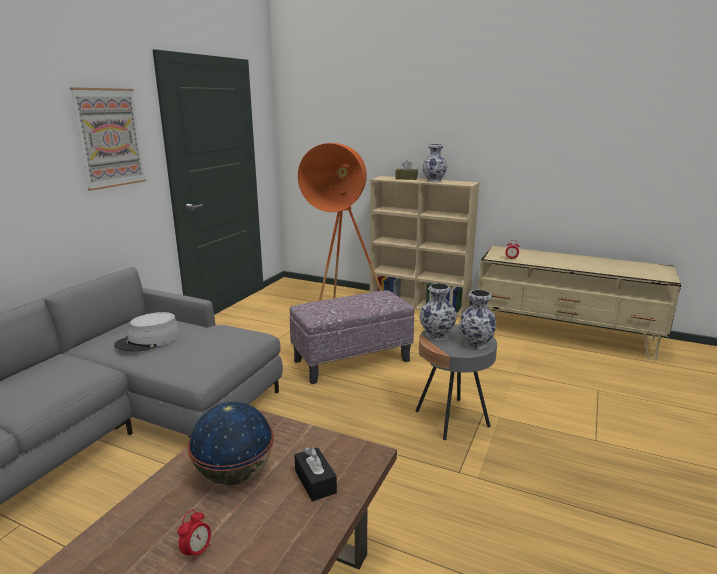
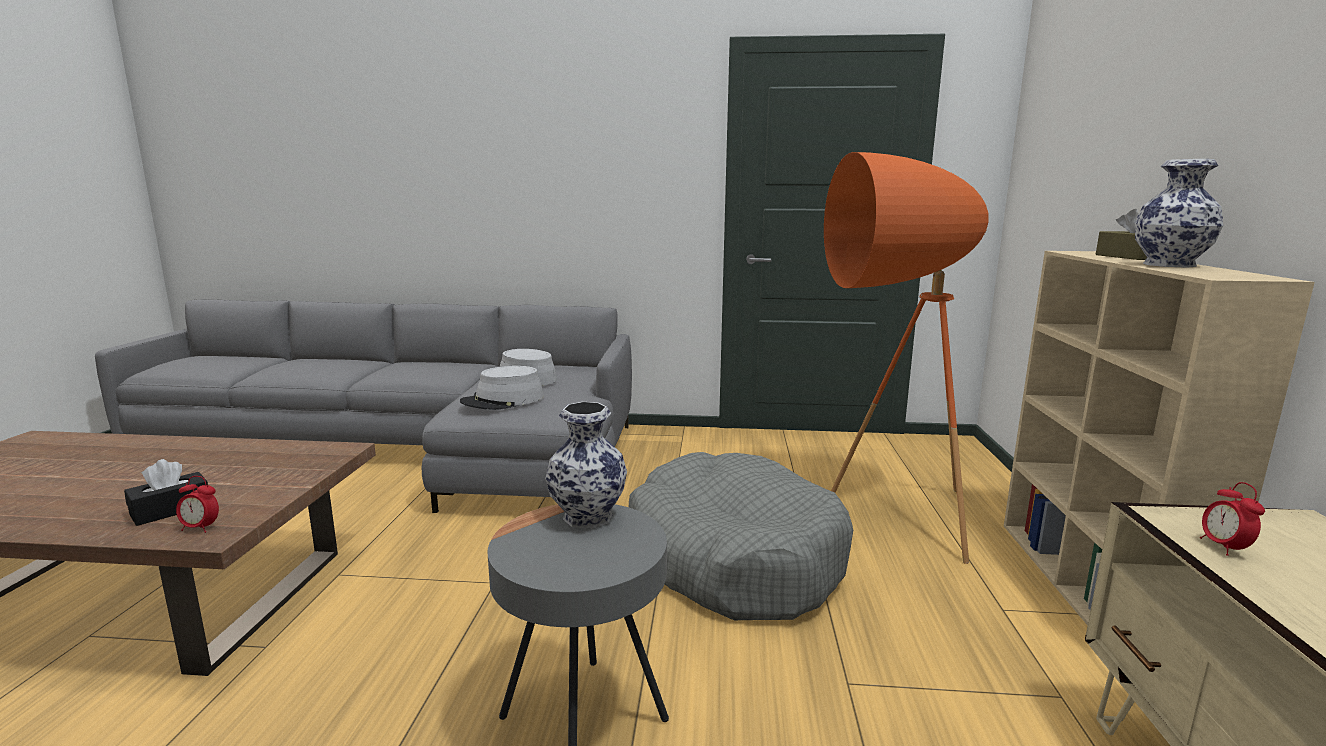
camera: 70 degrees right, 5 degrees down
(109, 138) = (636, 152): picture -> none
(197, 551) = (90, 478): alarm clock -> alarm clock (200, 528)
(200, 351) = (503, 400): none -> grey hat
(235, 474) = (214, 468): globe -> none
(352, 360) = (734, 557): ottoman -> grey dog bed
(475, 344) = (562, 562): vase -> none

